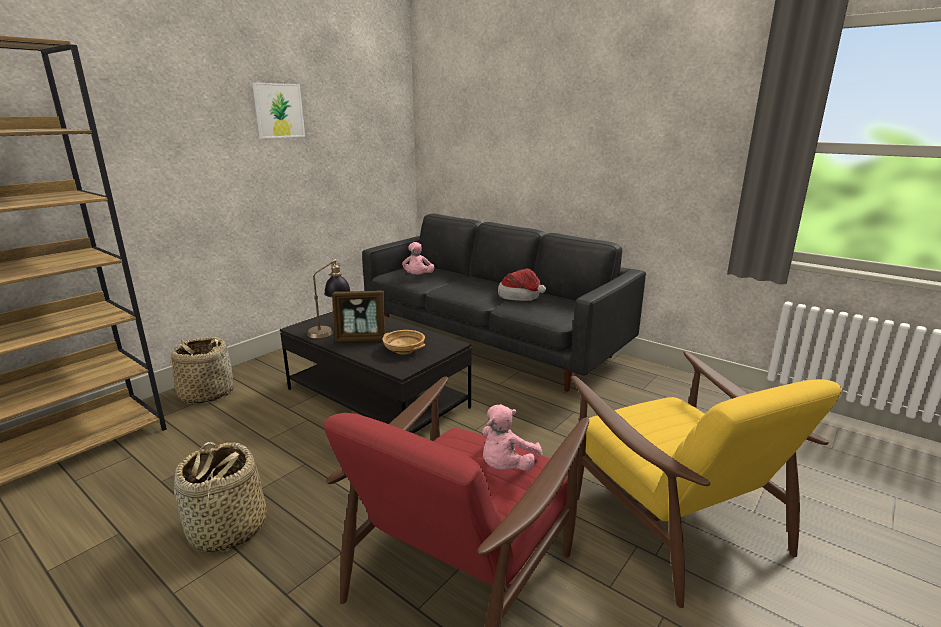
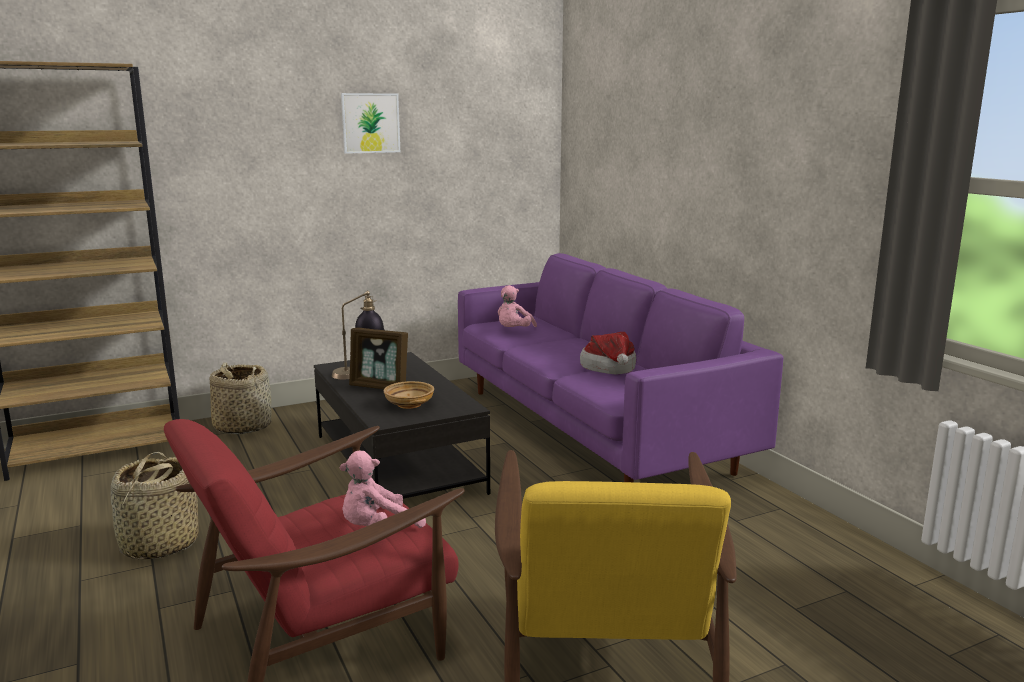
camera: 25 degrees right, 5 degrees down
(491, 343) = (591, 430): black sofa -> purple sofa

